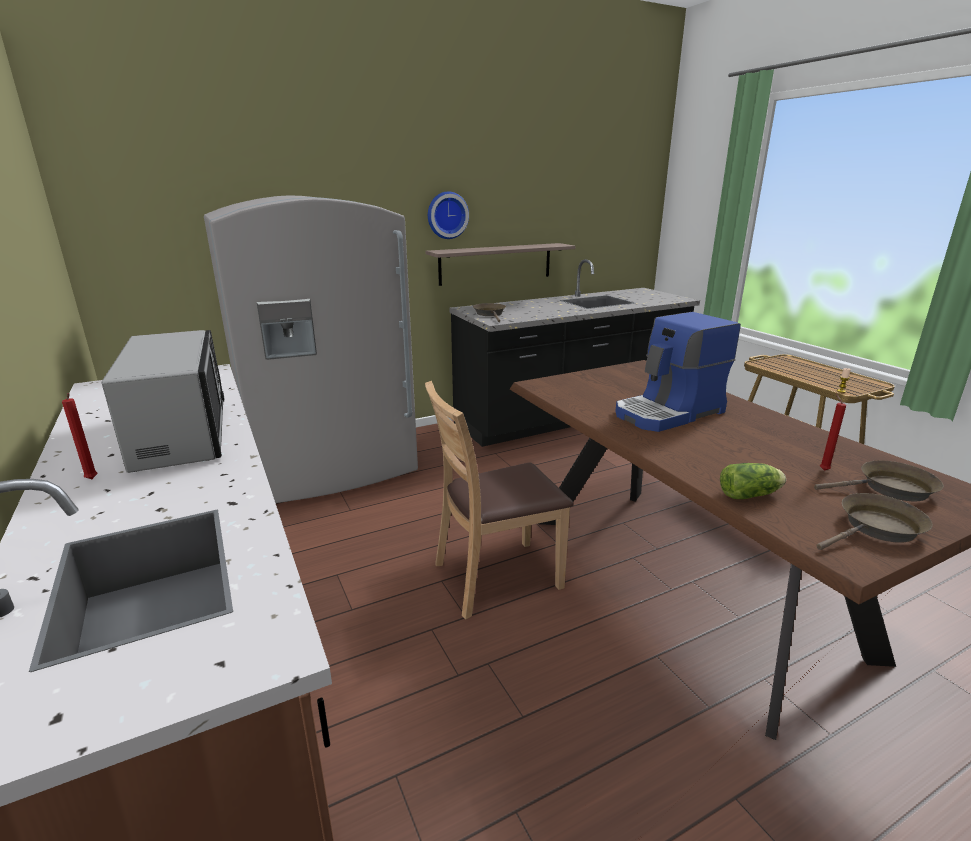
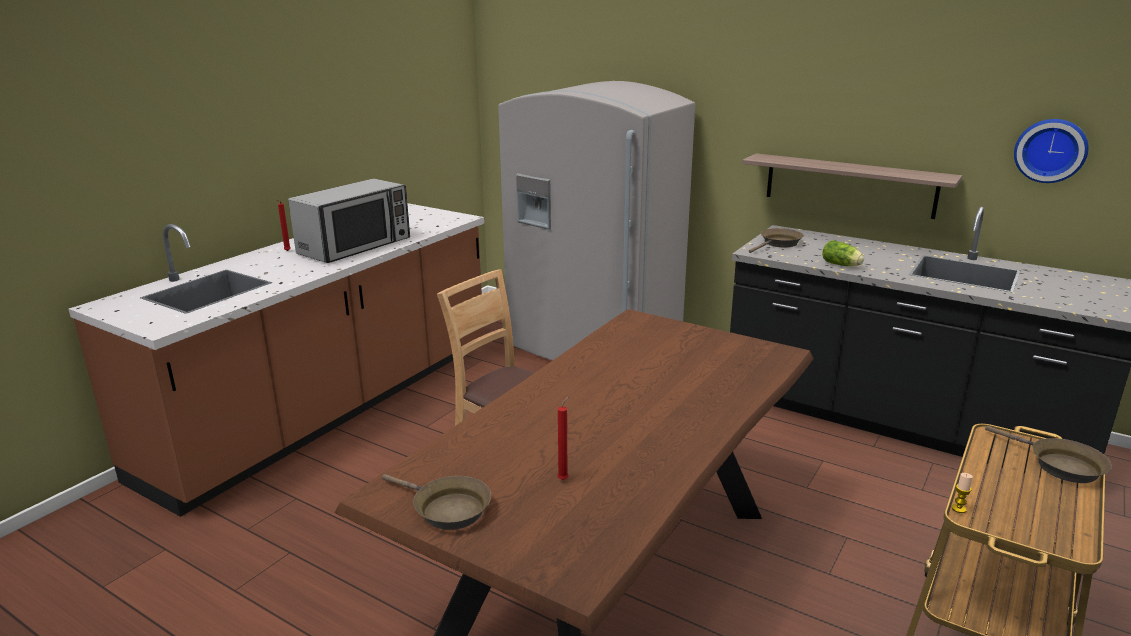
camera: 60 degrees right, 0 degrees up
(446, 215) = (787, 116): wall clock -> wall clock (1050, 150)
(669, 413) = (634, 387): coffee machine -> none
(751, 495) = (468, 445): lettuce -> lettuce (842, 265)
(890, 489) = (548, 519): brown frying pan -> brown frying pan (1060, 465)

